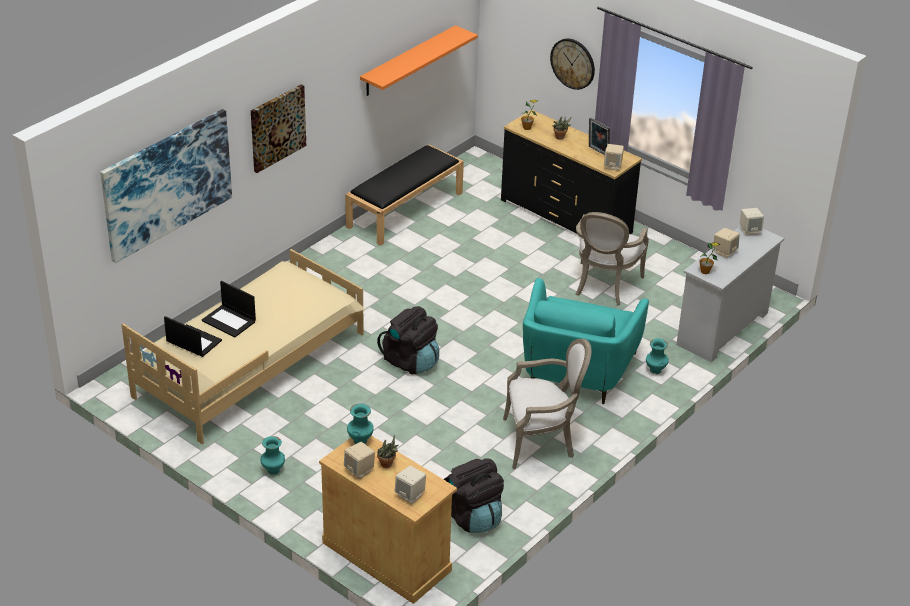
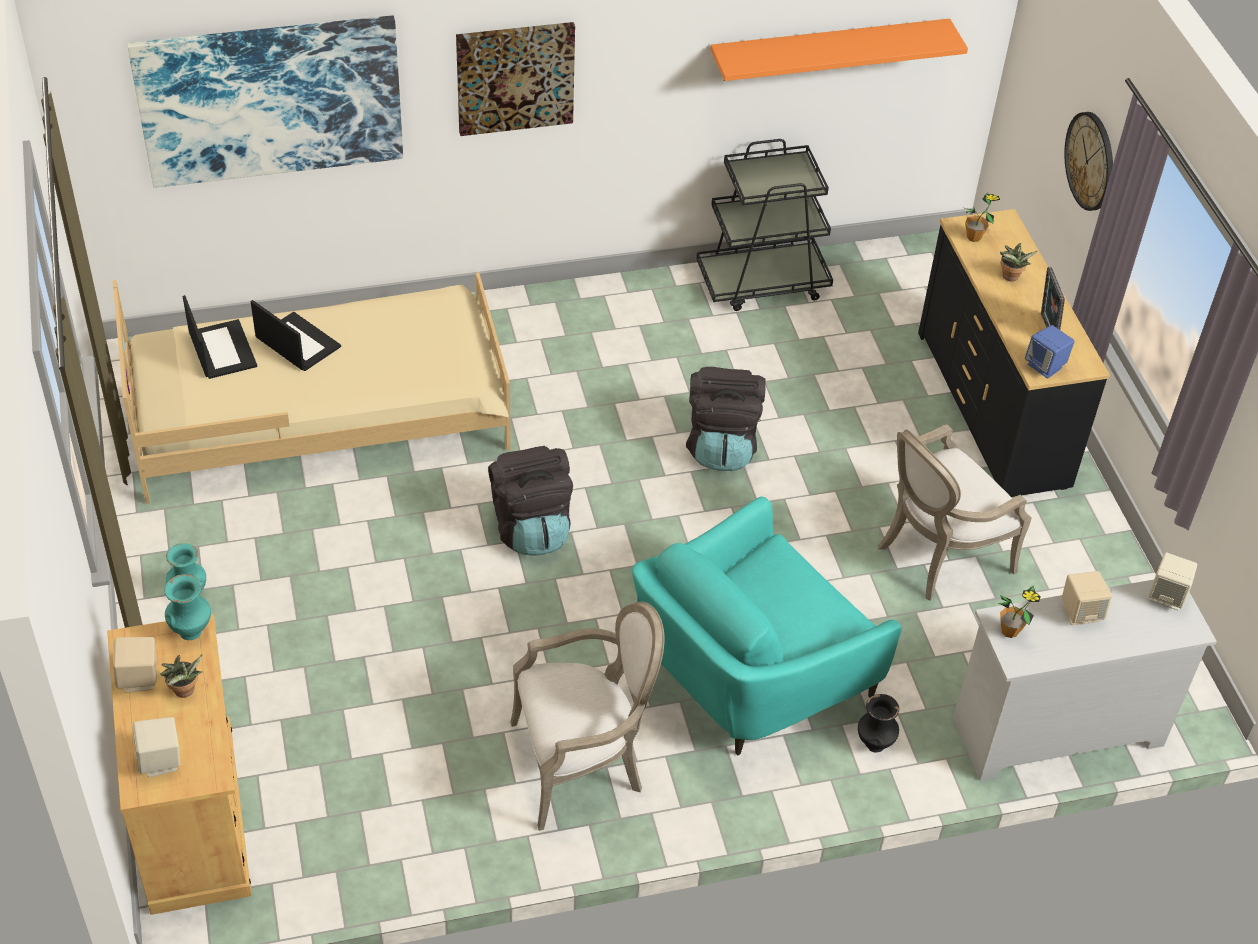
camera: 35 degrees right, 10 degrees up
(229, 321) = (296, 342): laptop -> laptop turned 150 degrees clockwise
(405, 209) = (763, 282): black bench -> black cart
(473, 516) = (366, 826): black backpack -> black backpack (721, 446)
(542, 441) = (583, 764): armchair -> armchair turned 45 degrees counterclockwise
(613, 166) = (1045, 366): beige speaker -> blue speaker
(655, 371) = (874, 744): turquoise vase -> black vase

